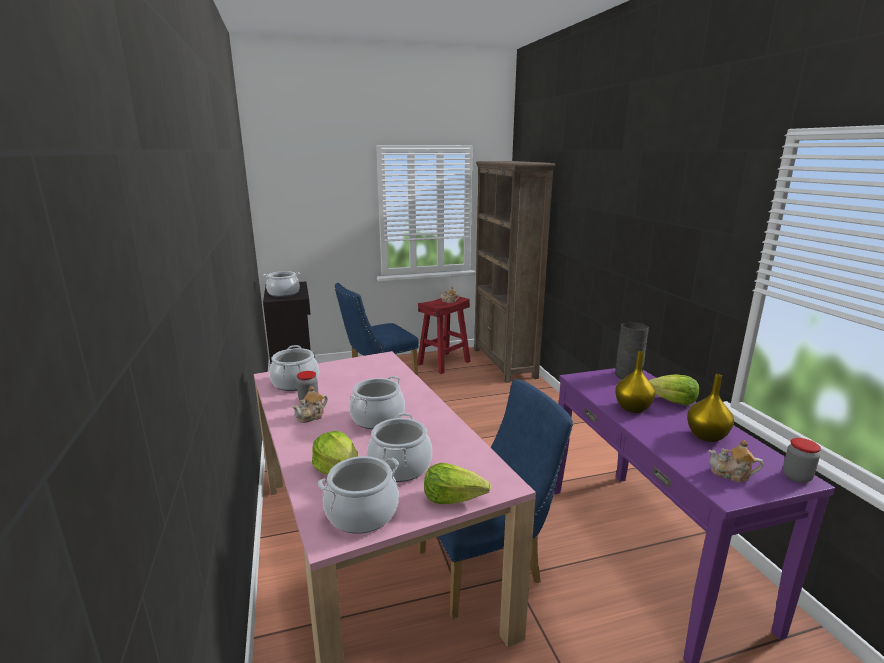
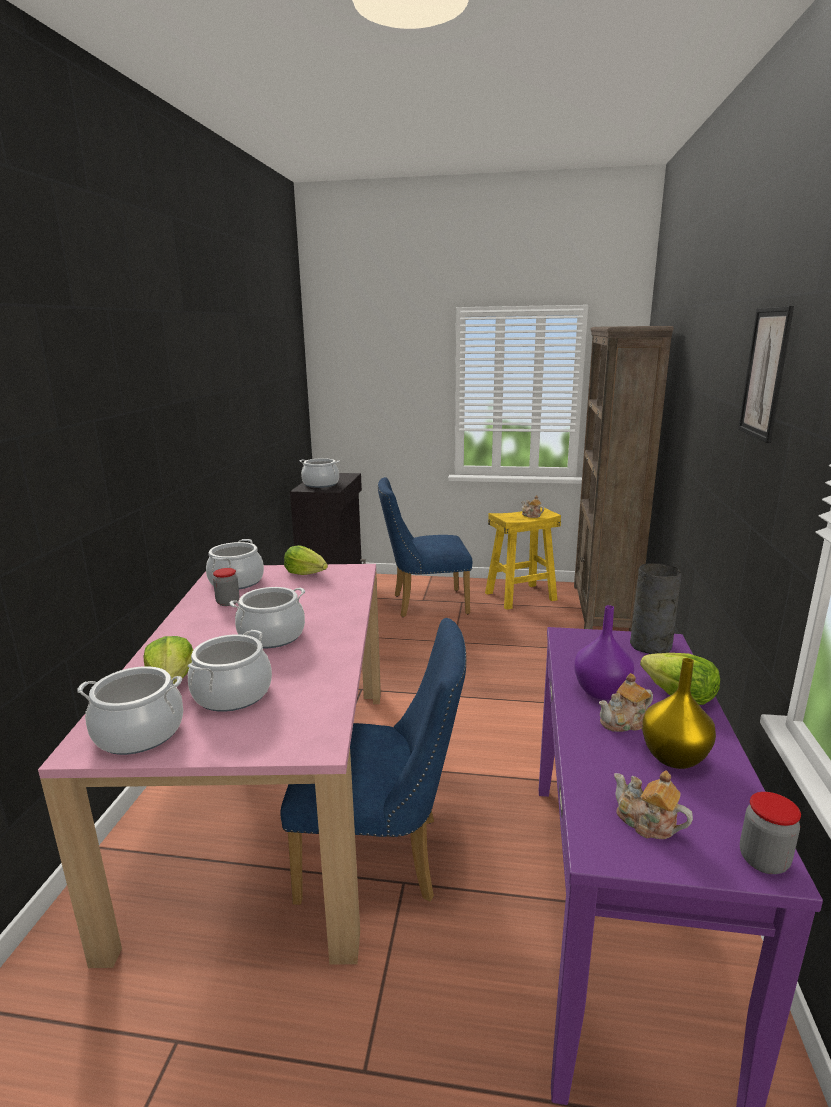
camera: 25 degrees right, 0 degrees up
(311, 416) = (211, 620): teapot -> teapot (624, 722)
(444, 363) = (520, 596): red stool -> yellow stool
(453, 498) = (245, 744): lettuce -> lettuce (306, 573)
(632, 408) = (600, 691): yellow vase -> purple vase
(671, 197) = (765, 373): none -> picture

